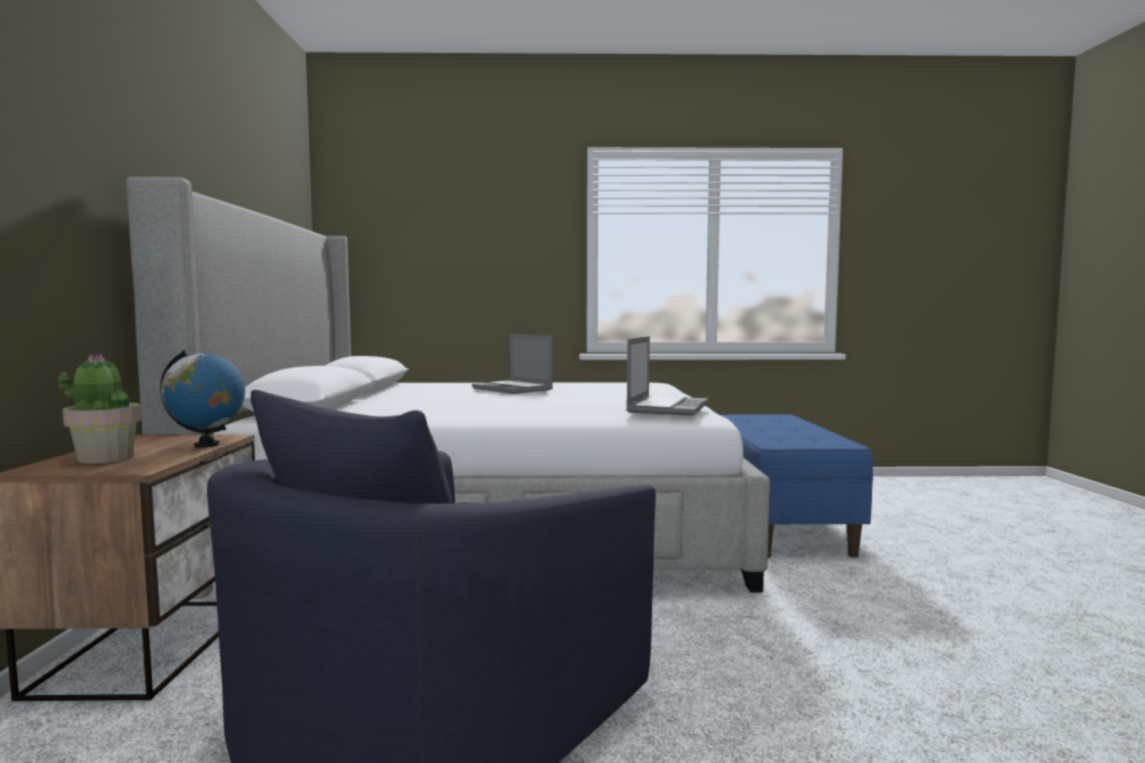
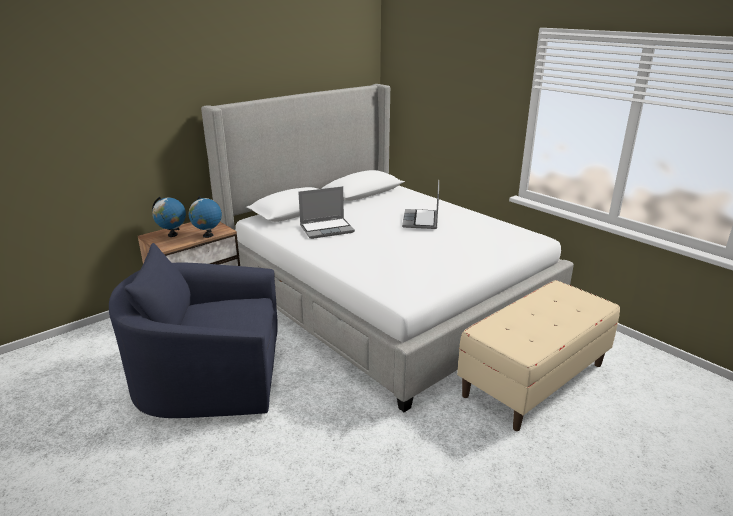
camera: 50 degrees right, 20 degrees up
(105, 458) = (172, 235): potted plant -> globe
(667, 408) = (408, 282): laptop -> laptop (327, 229)
(774, 523) = (533, 379): blue bench -> beige bench

